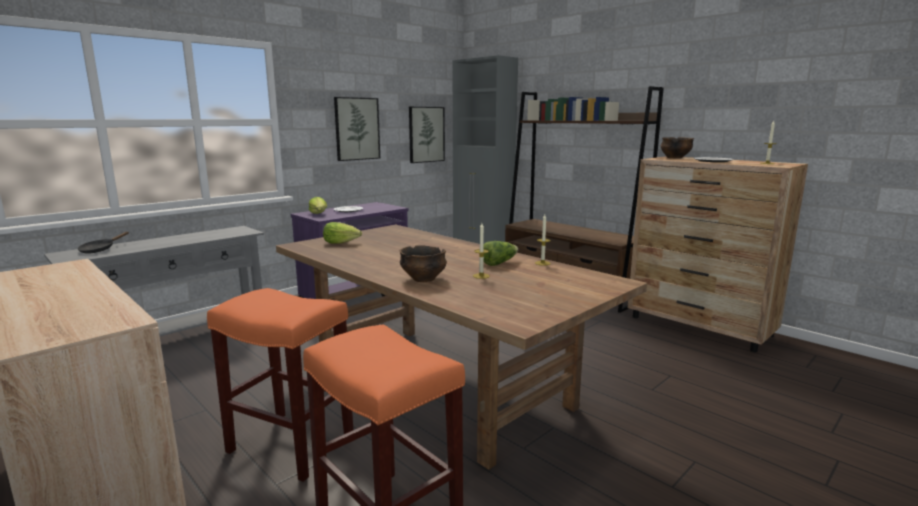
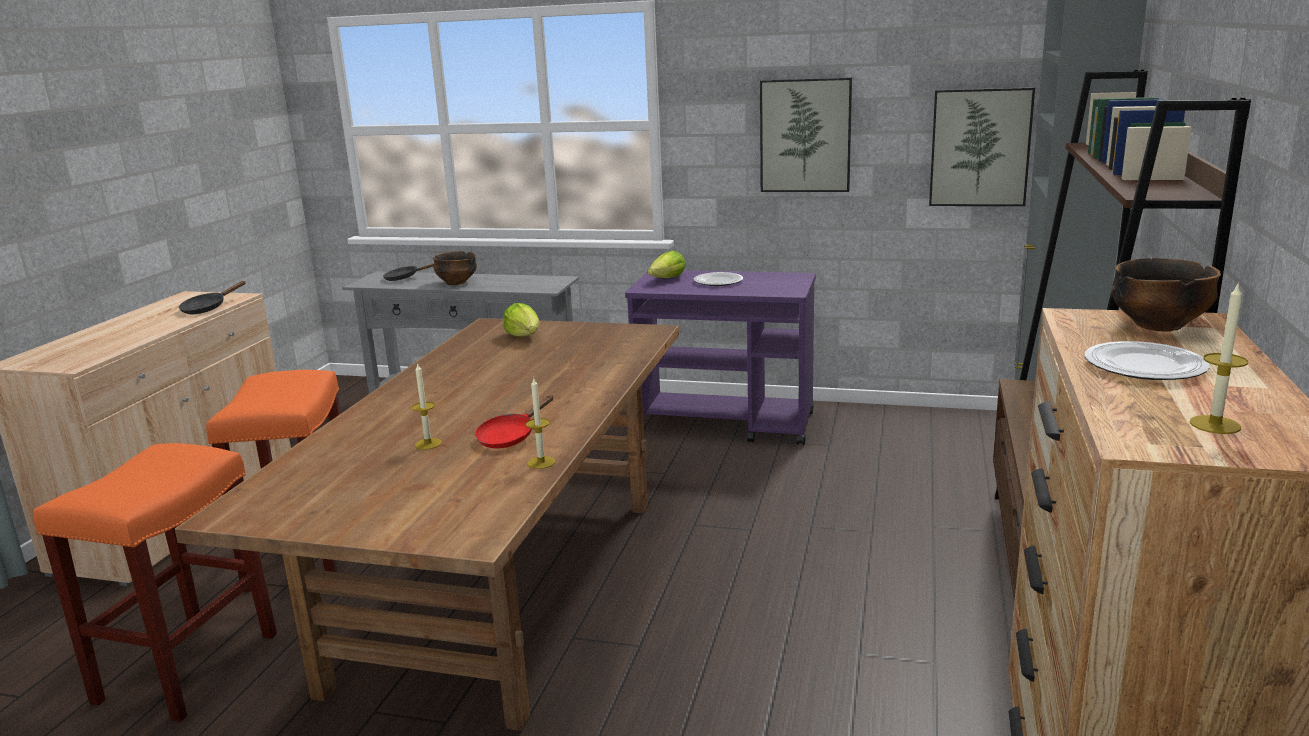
camera: 60 degrees right, 5 degrees up
(76, 273) = (208, 308): none -> black frying pan
(423, 279) = (387, 420): bowl -> bowl (456, 283)
(499, 263) = (510, 437): lettuce -> red frying pan

